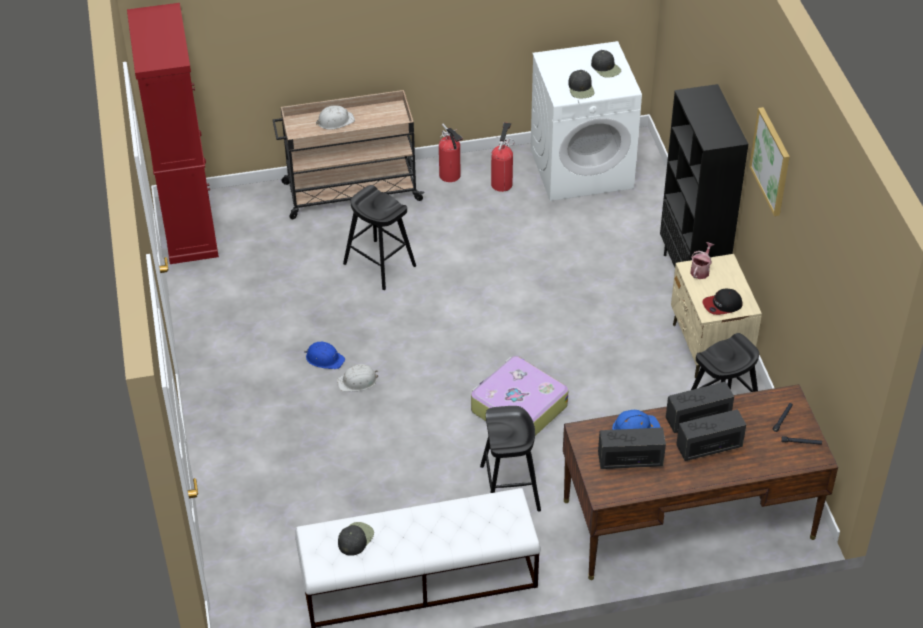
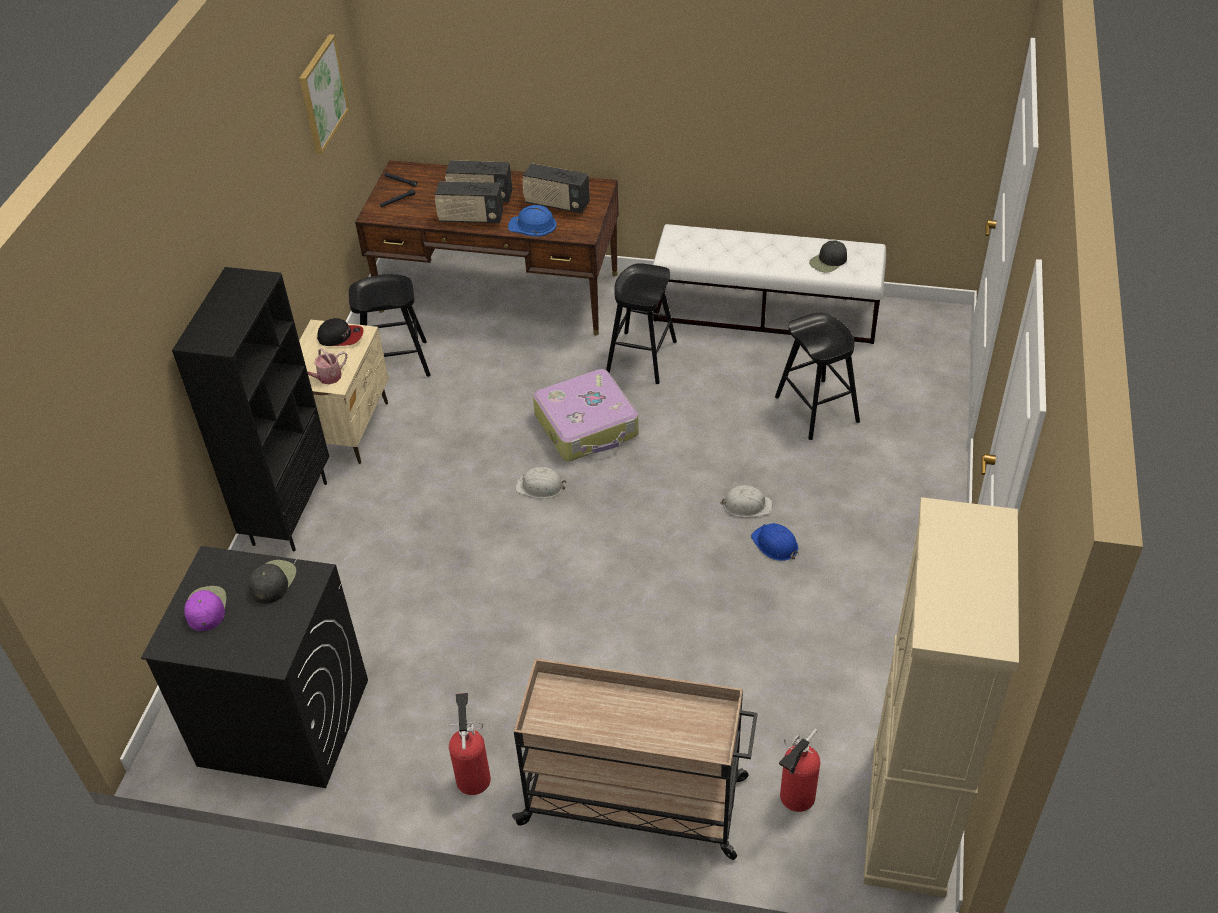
camera: 155 degrees left, 0 degrees up
(189, 227) = (907, 818): red cabinet -> beige cabinet
(335, 121) = (646, 732): white hard hat -> white hard hat (540, 486)
(379, 265) = (651, 654): black stool -> black stool (816, 409)
(502, 183) = (408, 736): fire extinguisher -> fire extinguisher (795, 799)
(582, 168) = (282, 722): white washing machine -> black washing machine
(606, 68) = (206, 608): black cap -> purple cap
(771, 161) = (242, 201): picture -> picture (322, 94)

